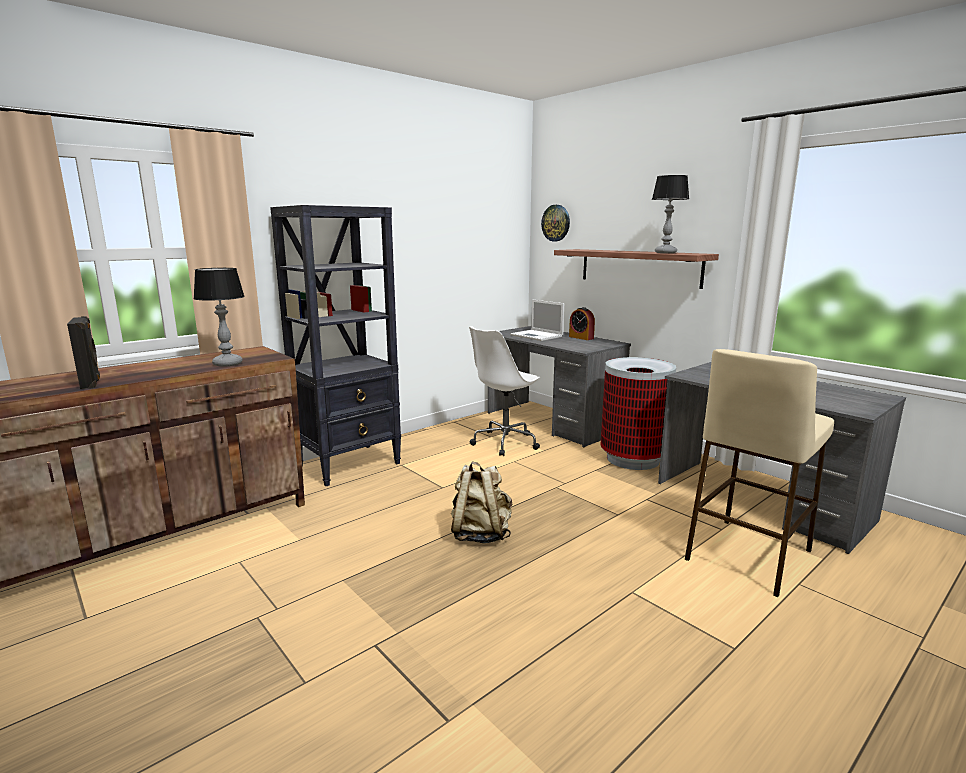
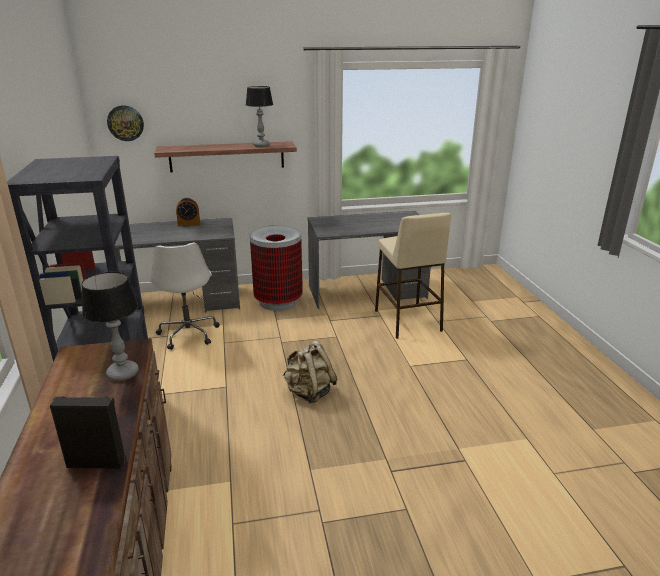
camera: 60 degrees left, 10 degrees up
(537, 336) = (155, 233): laptop -> none

